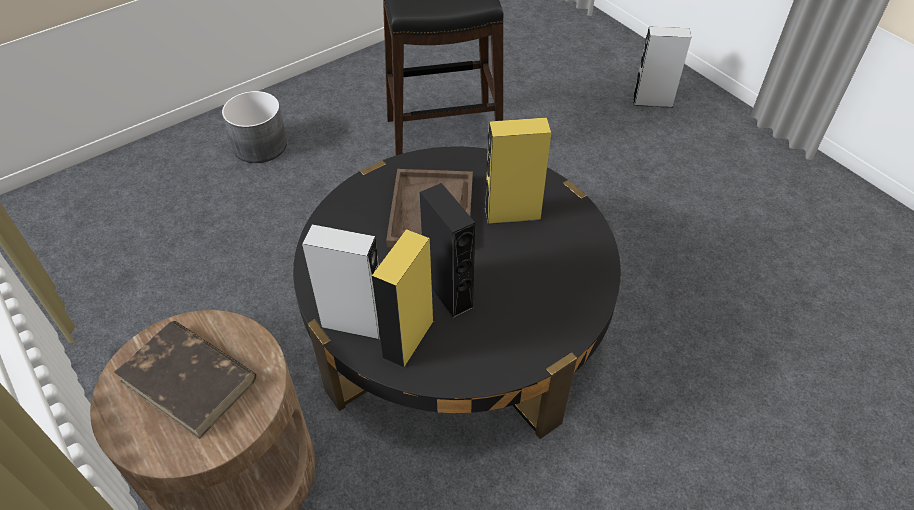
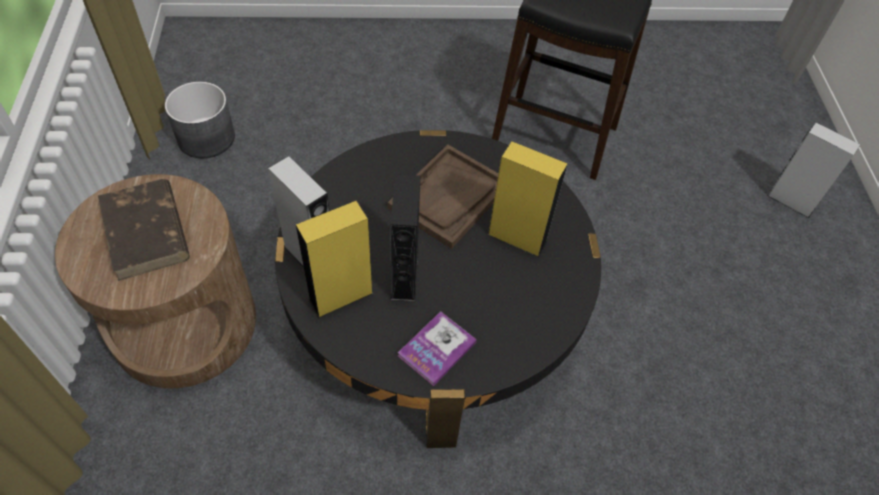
camera: 30 degrees right, 5 degrees up
(260, 145) = (395, 67): grey planter -> grey planter (206, 137)
(524, 334) = (437, 349): none -> book

